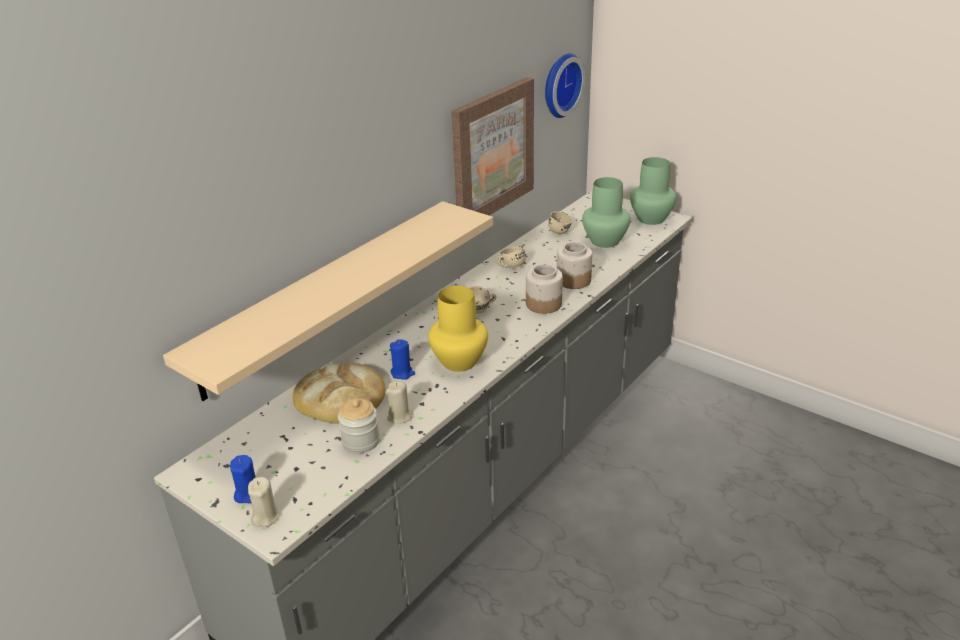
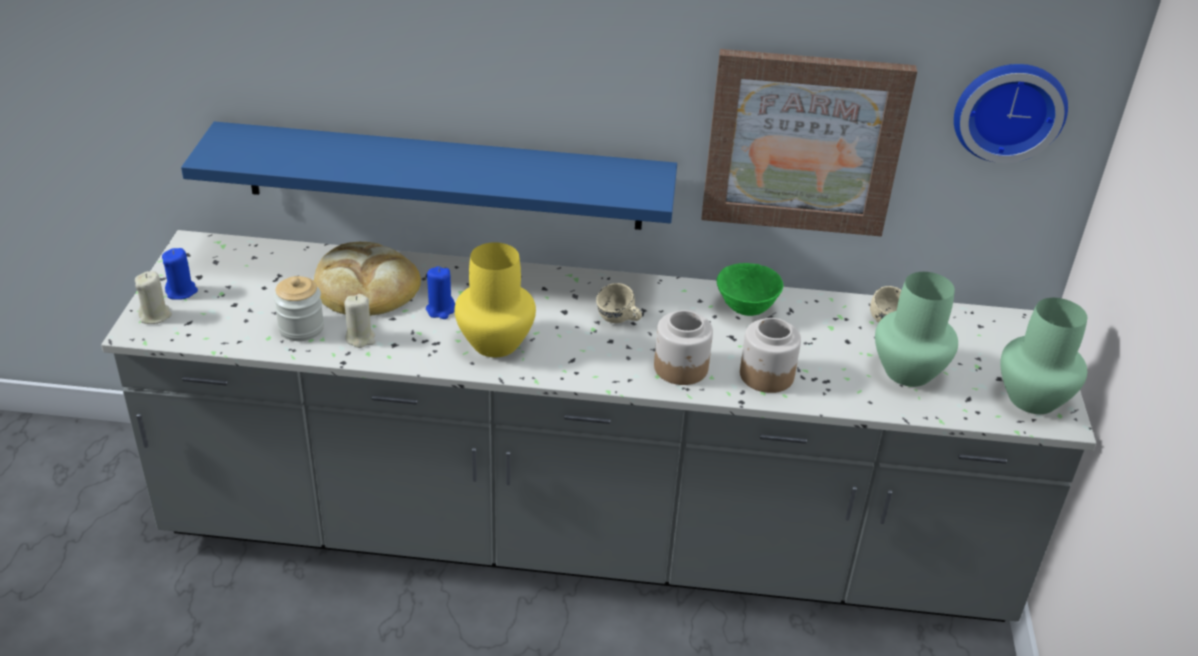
camera: 55 degrees right, 5 degrees up
(326, 294) = (444, 176): beige shelf -> blue shelf
(510, 267) = (745, 309): beige mug -> green bowl

